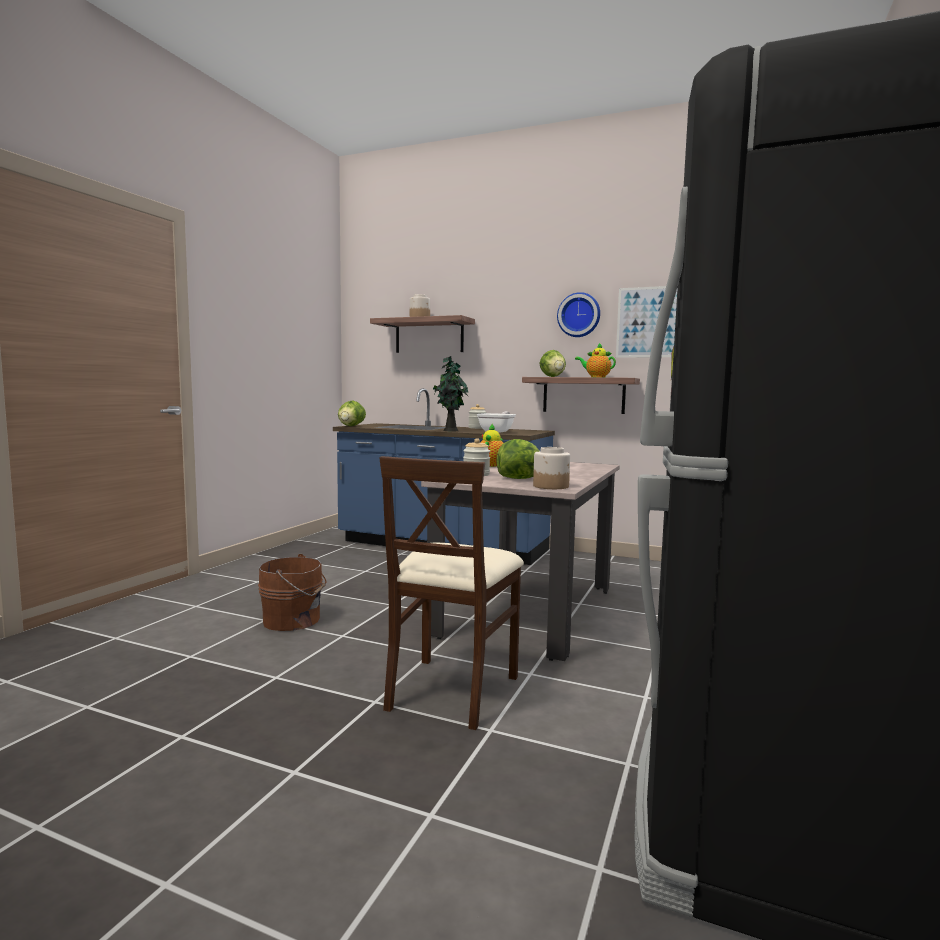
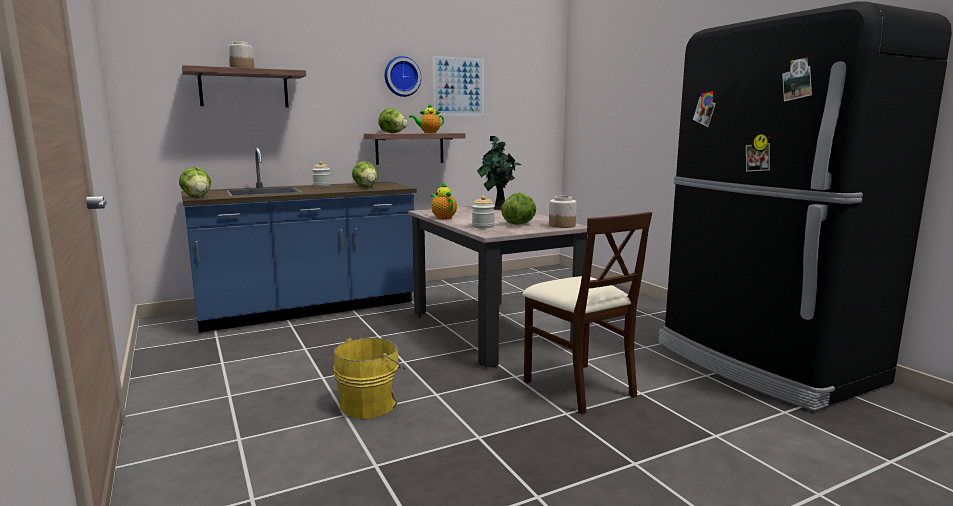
camera: 50 degrees left, 5 degrees up
(294, 620) = (371, 403): brown bucket -> yellow bucket
(449, 430) = (327, 191): potted plant -> potted plant (498, 208)
(497, 431) = (366, 187): frying pan -> lettuce

